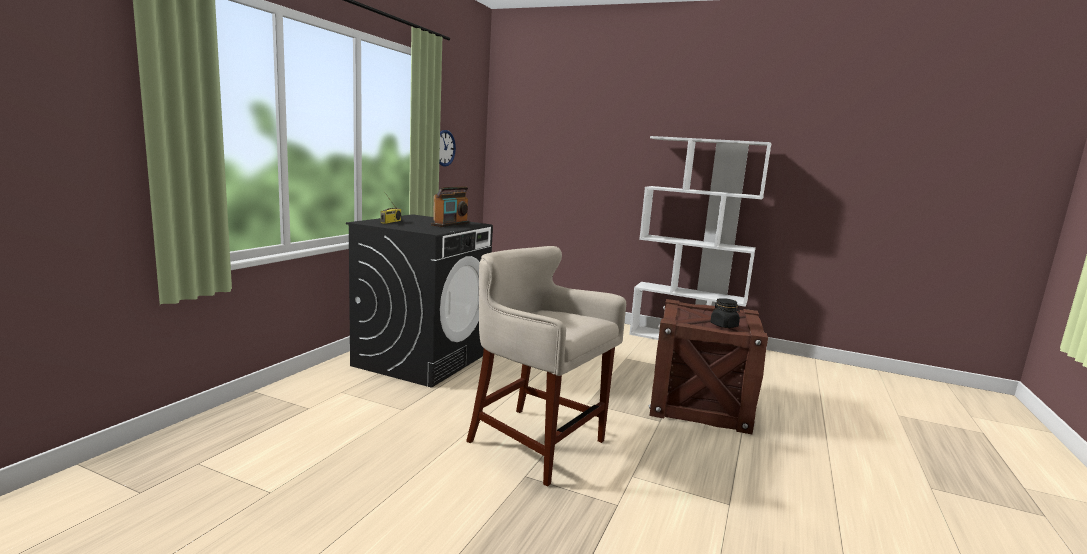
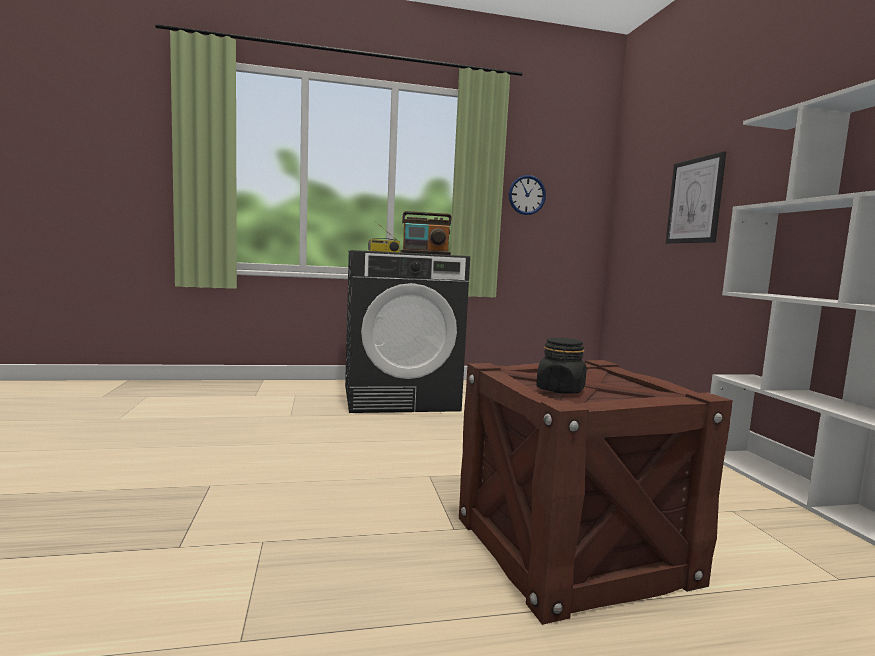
camera: 55 degrees right, 5 degrees down
(535, 443) = (287, 474): beige stool -> none
(582, 167) = (695, 201): none -> picture

